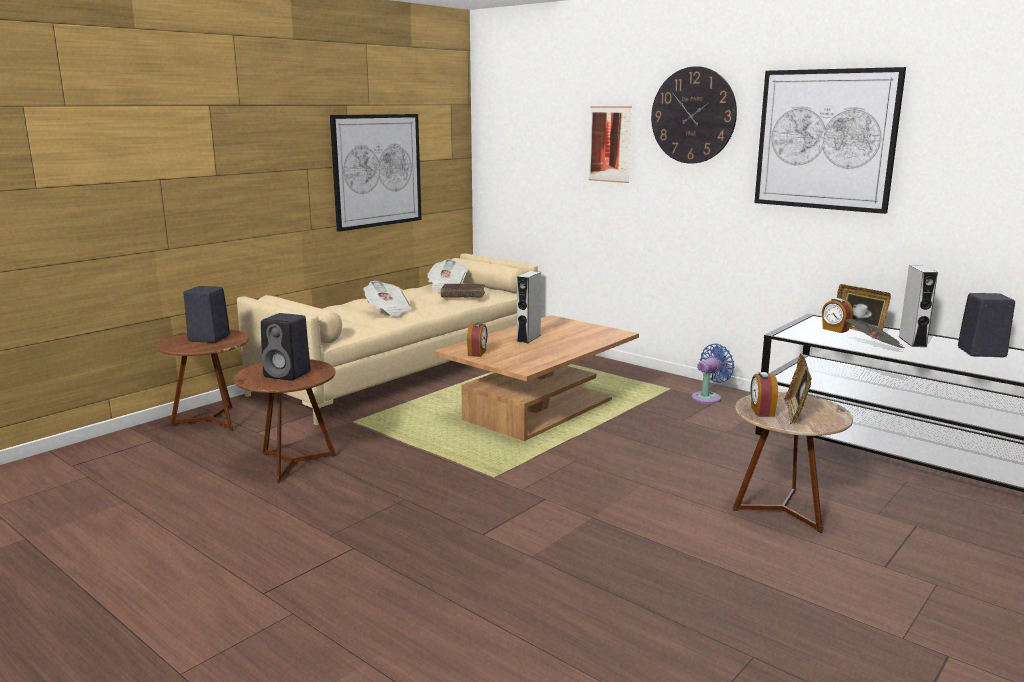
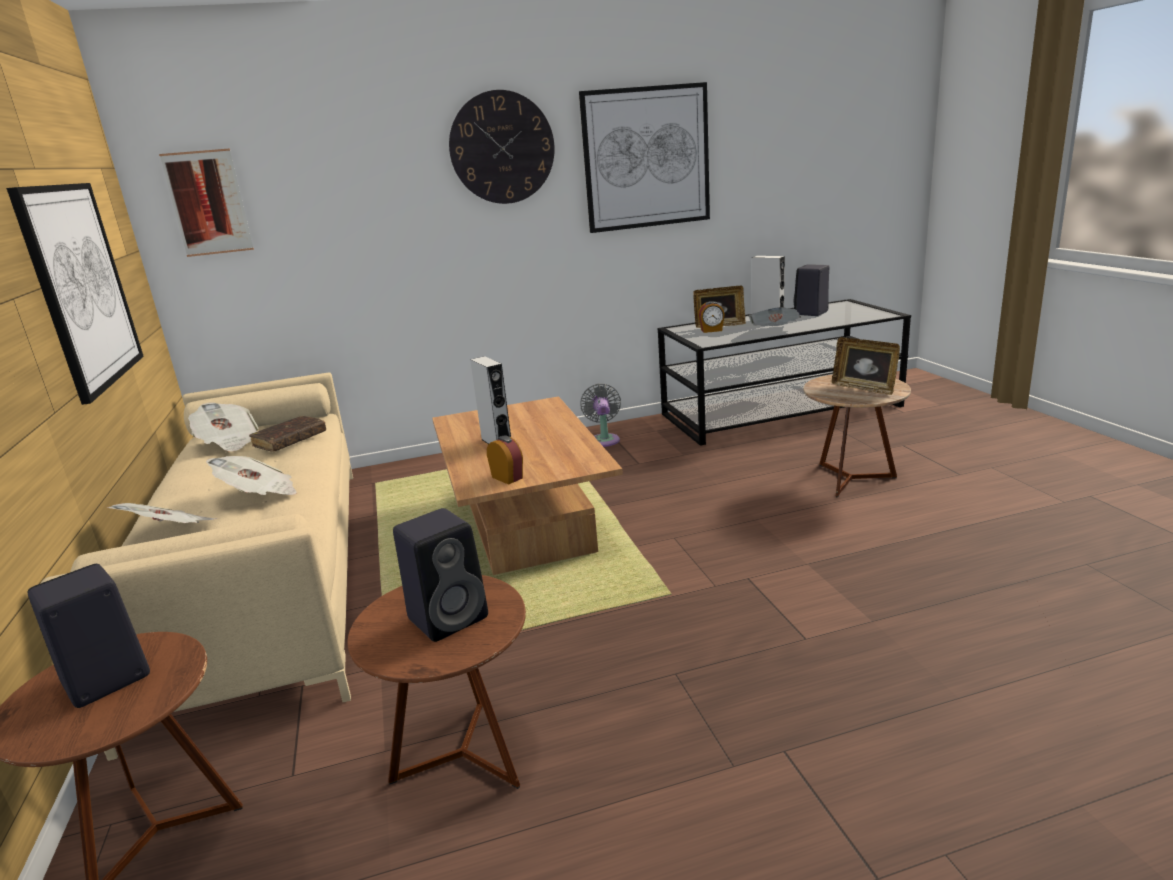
camera: 55 degrees left, 5 degrees up
(333, 310) = (171, 533): none -> newspaper
(609, 144) = (394, 196): picture -> picture (208, 203)
(708, 397) = (604, 439): blue fan -> grey fan
(761, 412) = (851, 396): alarm clock -> none

